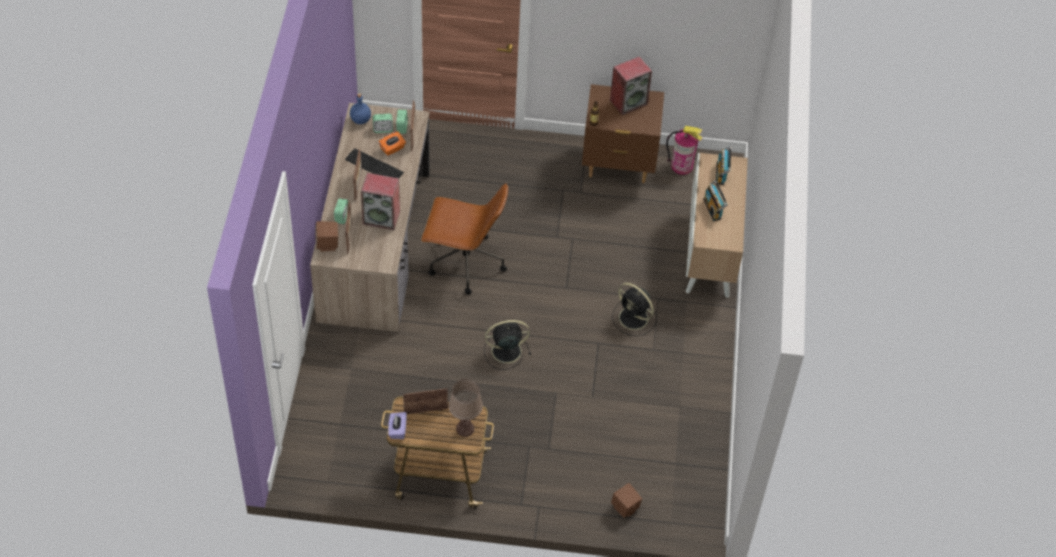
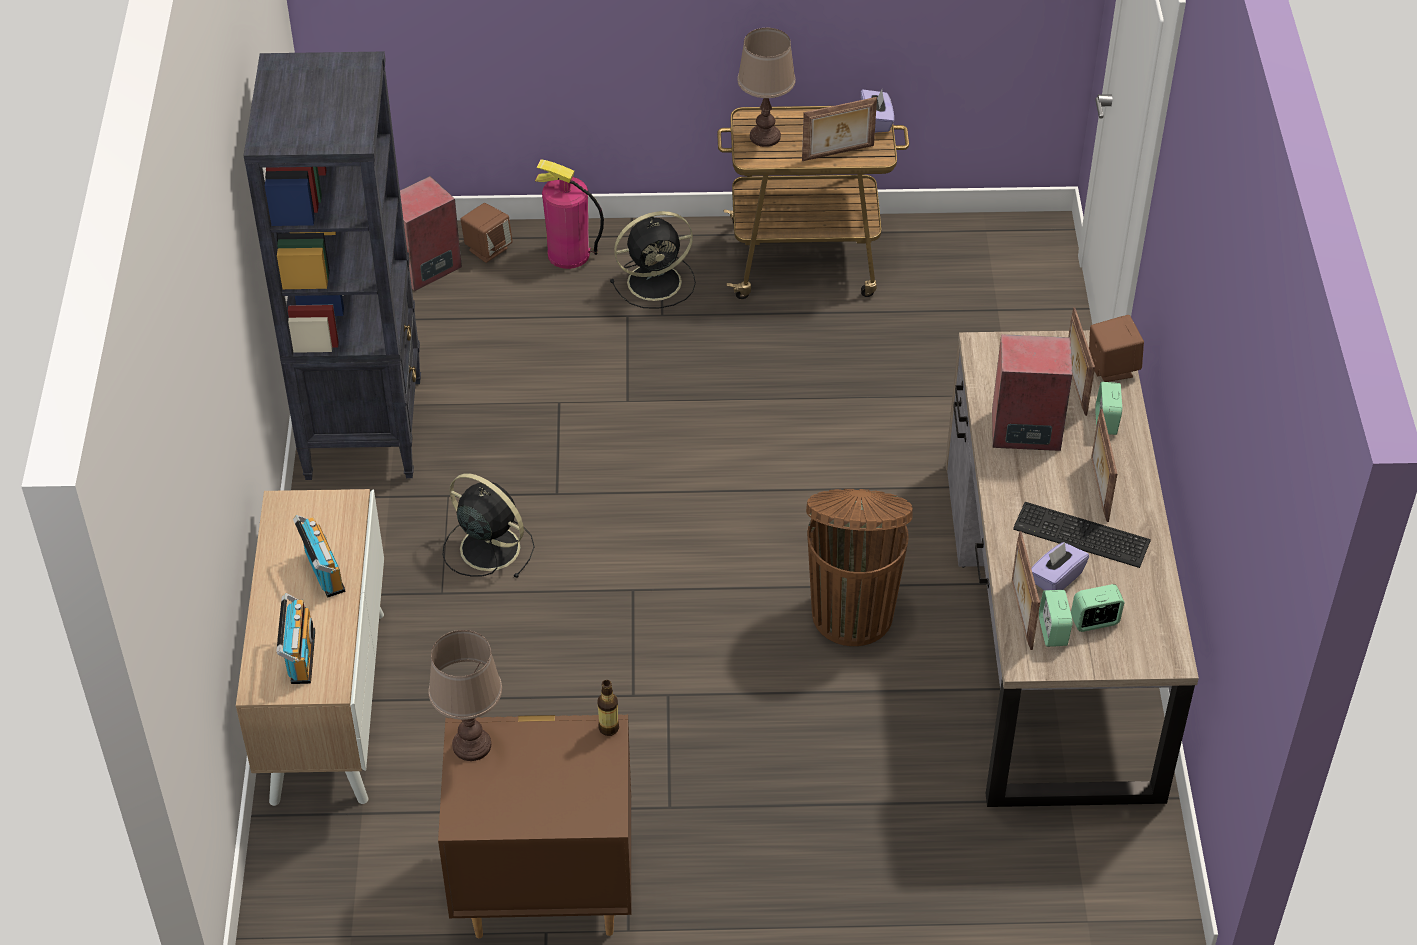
camera: 175 degrees right, 5 degrees down
(360, 119) = (1154, 638): blue bottle -> none
(392, 149) = (1056, 578): orange tissue box -> purple tissue box
(464, 263) = (852, 612): brown office chair -> brown trash can
(505, 351) = (734, 458): black fan -> black fan (657, 281)
(628, 102) = (527, 798): speaker -> speaker (425, 268)
(649, 123) = (472, 745): none -> brown table lamp
(682, 166) = (389, 911): fire extinguisher -> fire extinguisher (568, 254)
(696, 395) = (364, 427): none -> black bookcase

